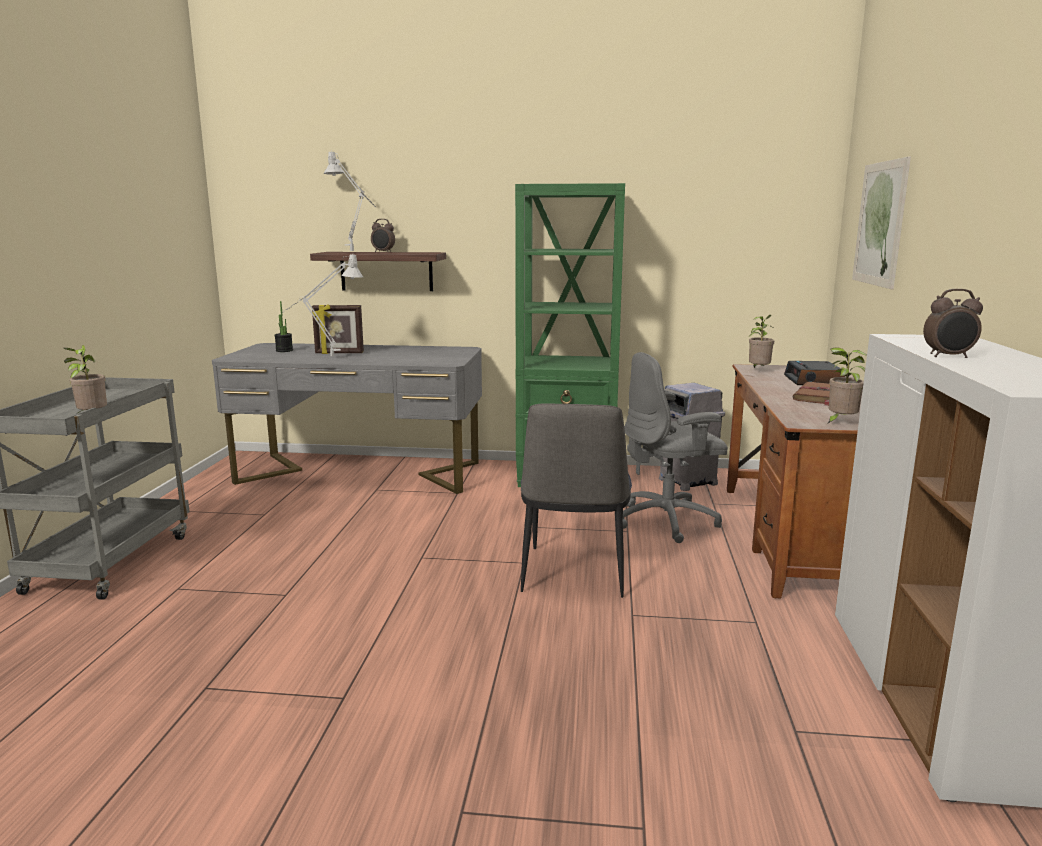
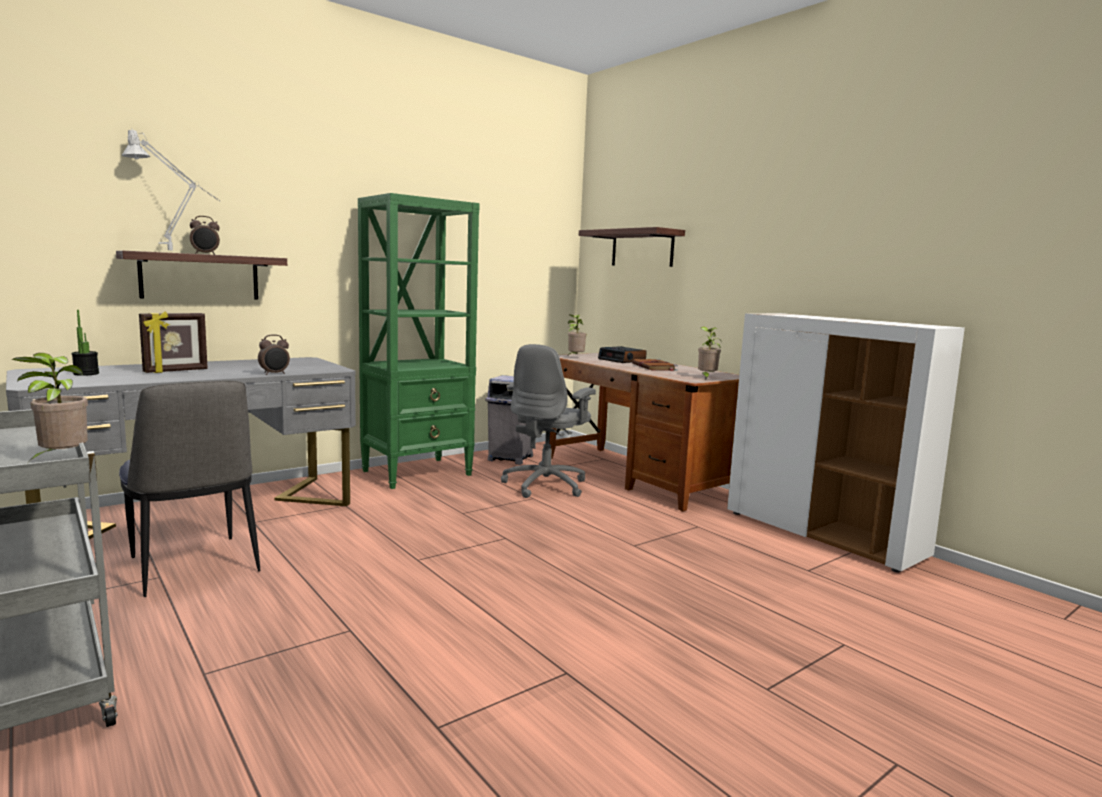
camera: 45 degrees left, 5 degrees down
(326, 357) = (176, 375): grey table lamp -> none
(573, 573) = (552, 534): chair -> chair (194, 566)
(880, 223) = (642, 248): picture -> shelf
(948, 357) = (833, 319): alarm clock -> alarm clock (274, 374)

